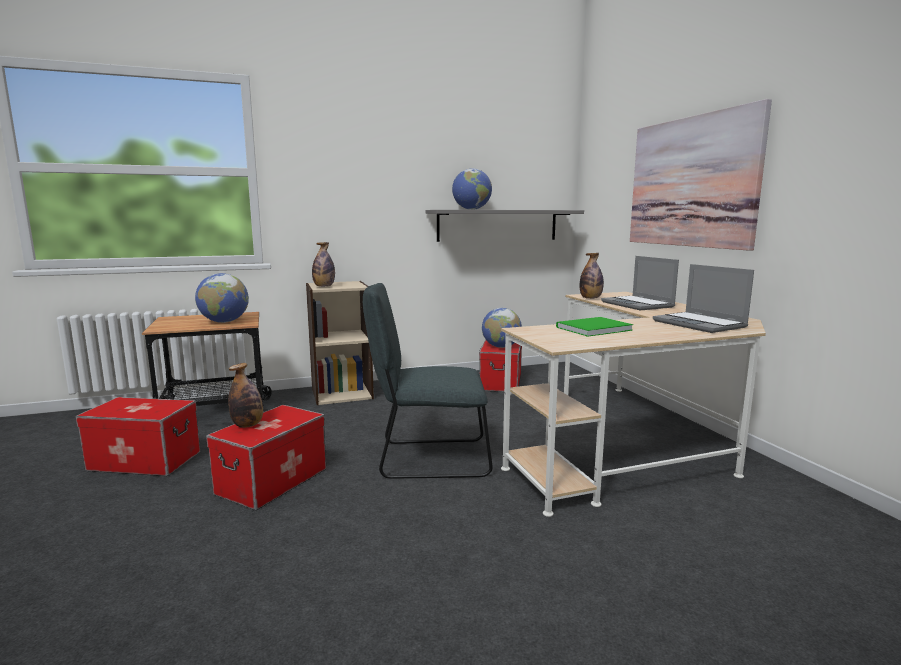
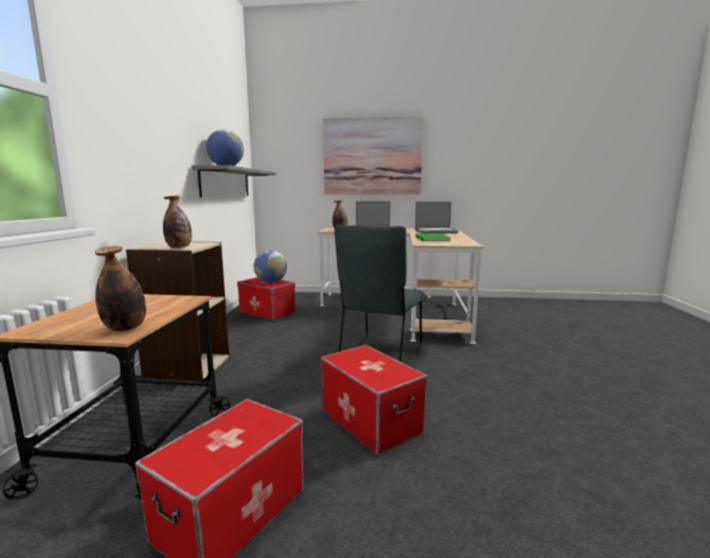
camera: 65 degrees left, 0 degrees up
(224, 322) = (152, 306): globe -> none
(248, 425) = (368, 373): bottle -> bottle (125, 328)

